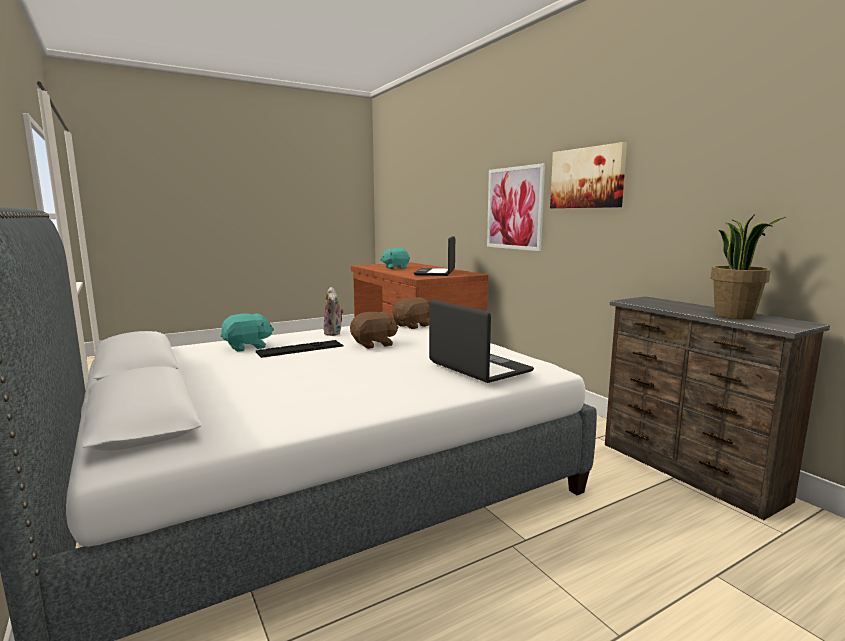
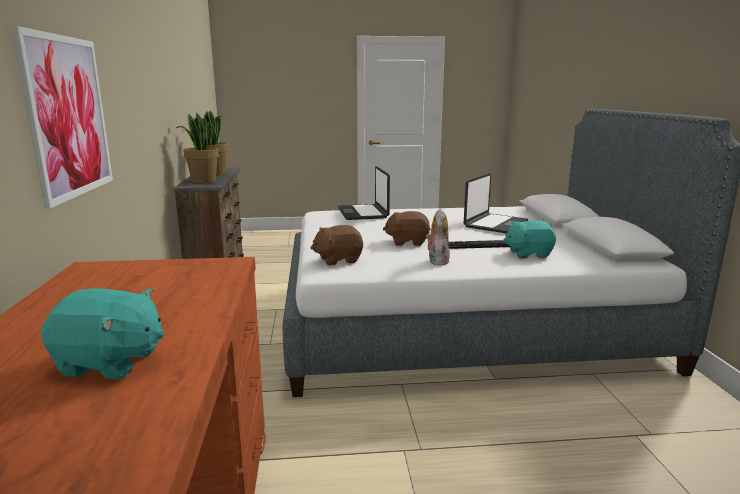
camera: 155 degrees left, 5 degrees up
(435, 273) = (140, 284): laptop -> laptop (495, 224)
(587, 178) = (123, 73): picture -> none
(666, 304) = (203, 181): none -> potted plant

